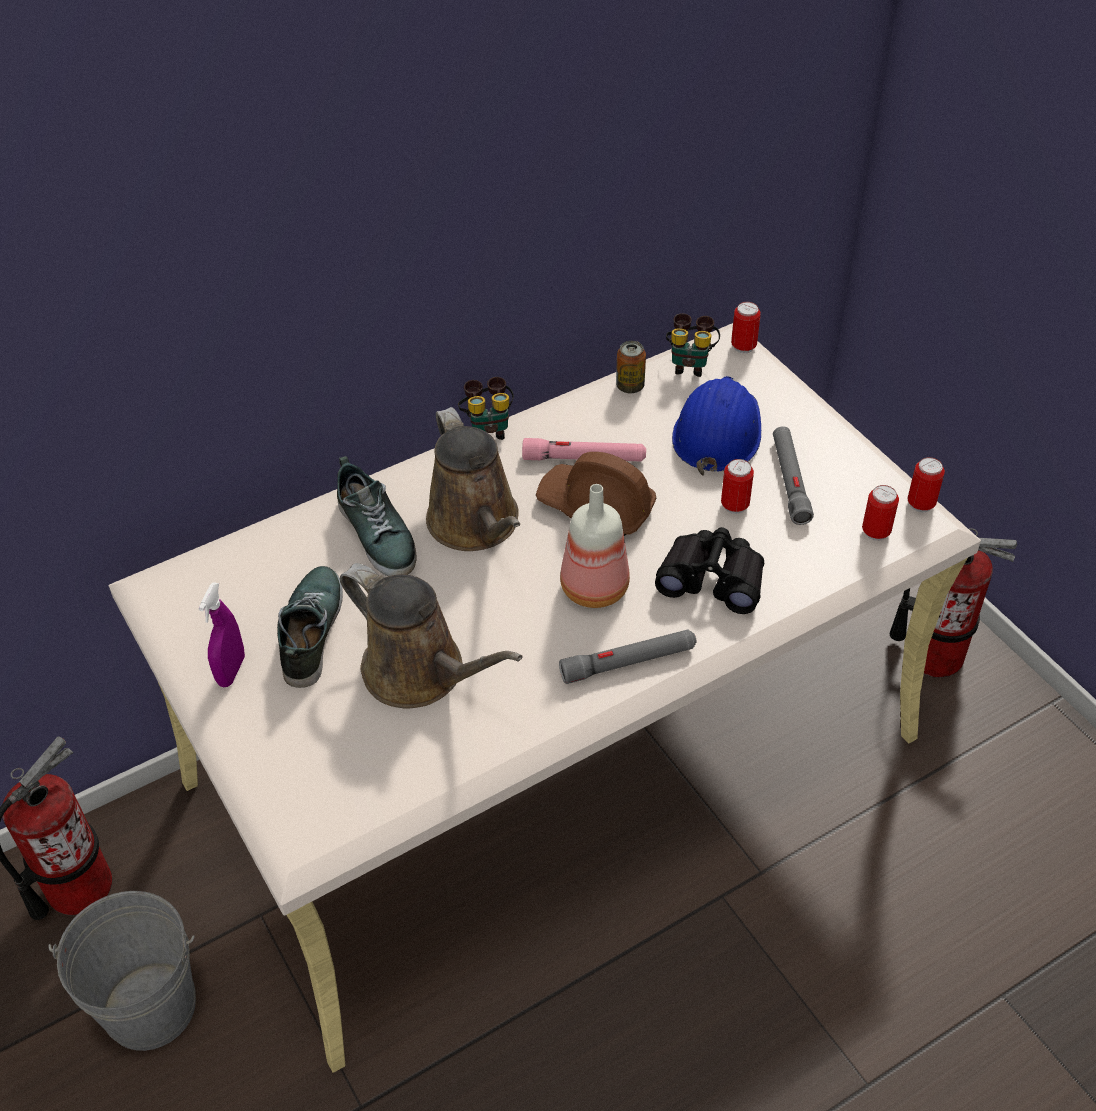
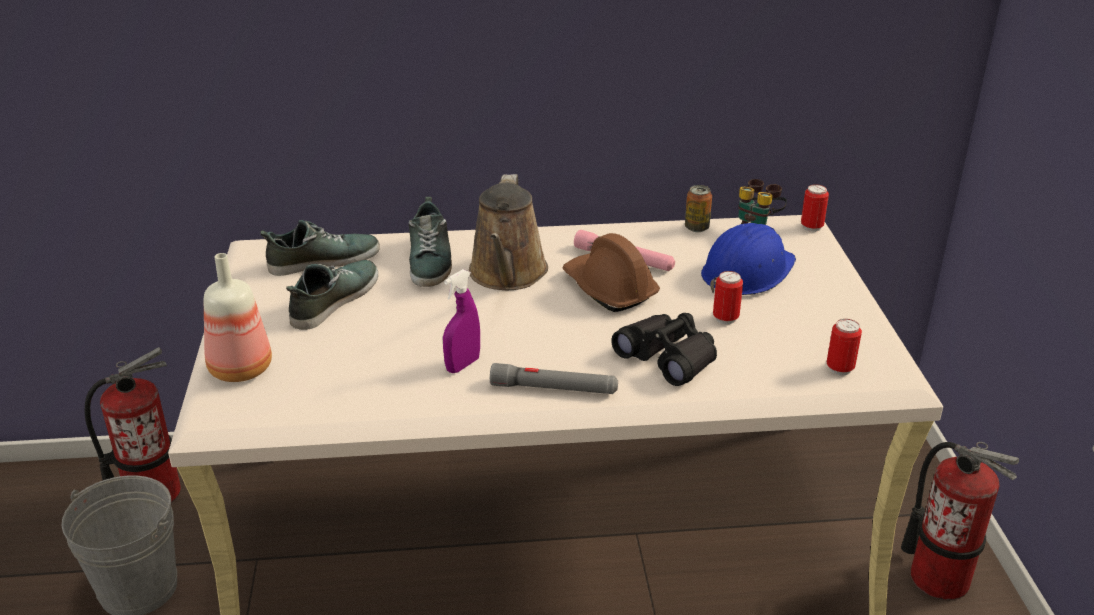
camera: 25 degrees right, 15 degrees down
(231, 671) = (260, 305): purple spray bottle -> purple spray bottle (462, 365)
(253, 577) = (323, 260): none -> shoe
(421, 673) = (389, 346): brown watering can -> none
(488, 429) = (564, 224): binoculars -> none
(594, 590) = (565, 337): bottle -> bottle (239, 370)
(790, 480) = (787, 316): grey flashlight -> none
(921, 504) = (897, 362): can -> none

